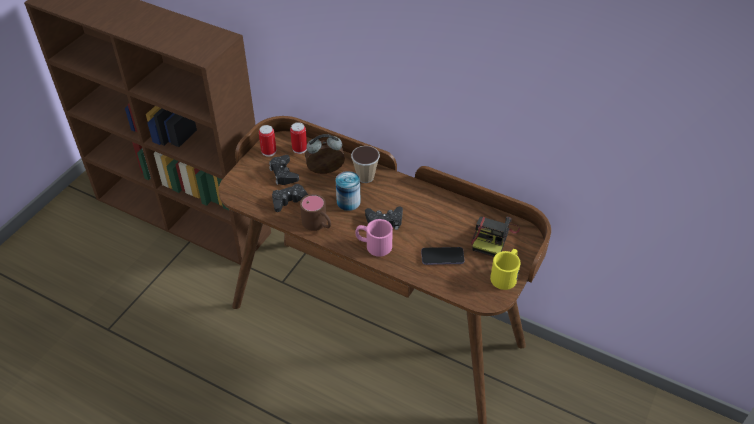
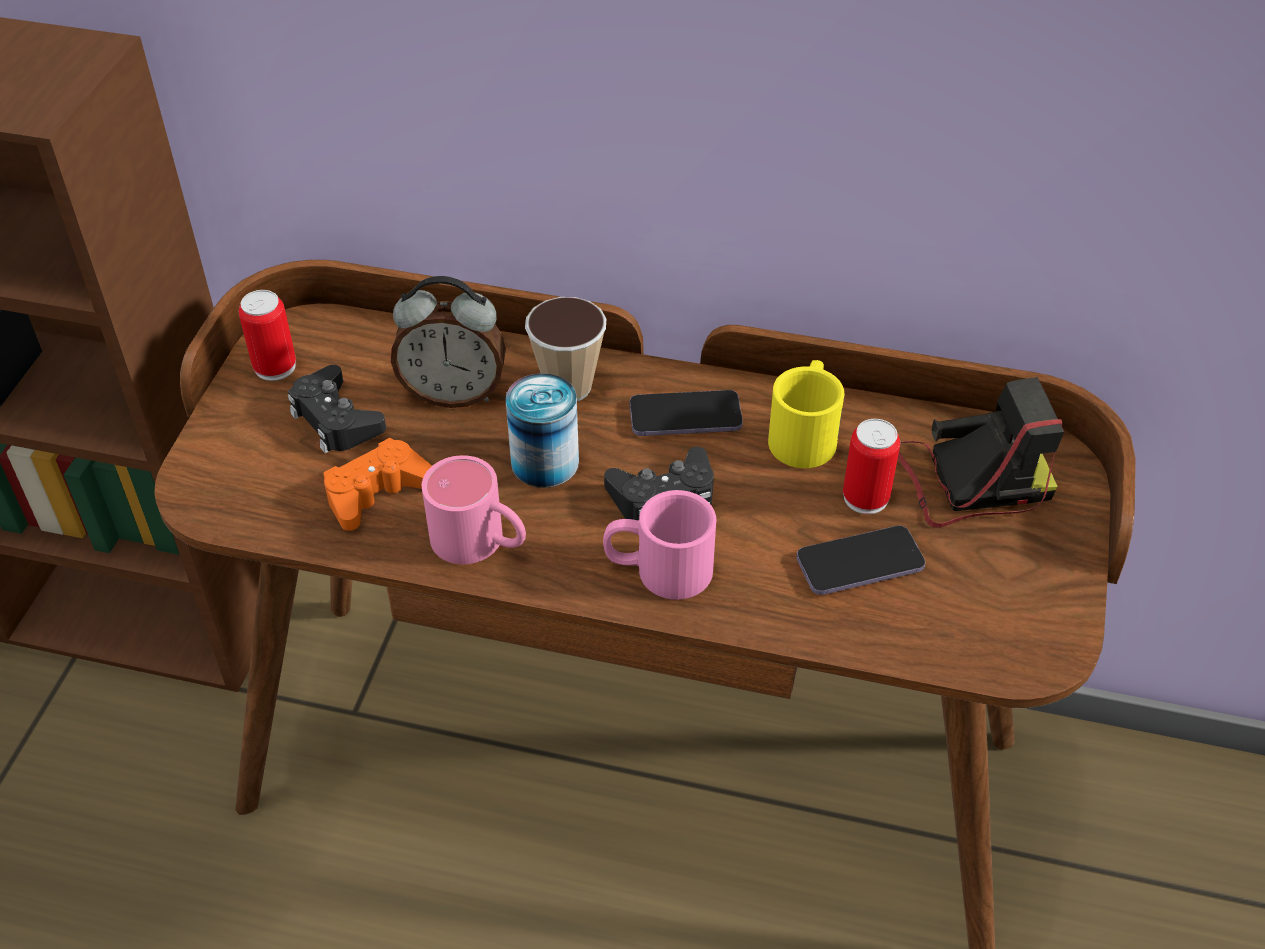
camera: 15 degrees left, 0 degrees up
(289, 201) = (377, 492): black game controller -> orange game controller
(299, 149) = (360, 344): can -> can (865, 497)
(318, 224) = (481, 543): brown mug -> pink mug
(326, 172) = (454, 393): alarm clock -> alarm clock turned 150 degrees counterclockwise
(402, 195) = (685, 416): none -> phone
(493, 237) = (970, 481): camera -> camera turned 105 degrees counterclockwise
(506, 275) = (1048, 577): yellow mug -> yellow mug (805, 432)

